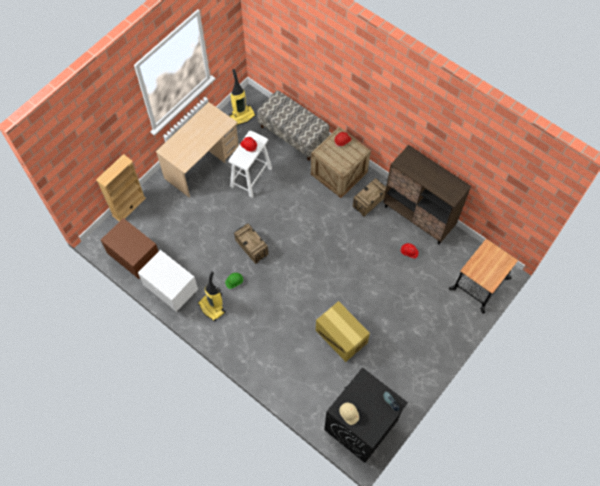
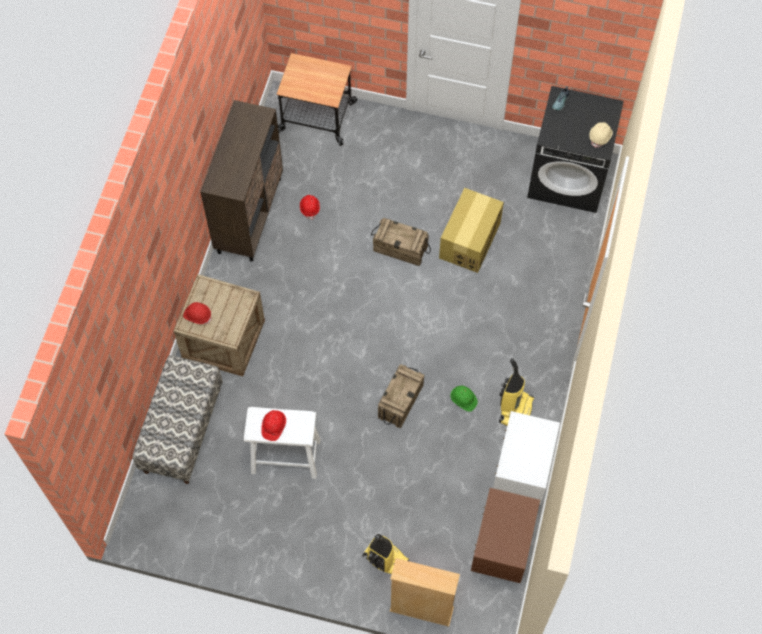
camera: 115 degrees left, 0 degrees up
(202, 163) = (294, 539): beige desk -> none
(242, 116) = (178, 522): vacuum cleaner -> vacuum cleaner (384, 559)
(369, 202) = (254, 282): crate -> crate (400, 248)

